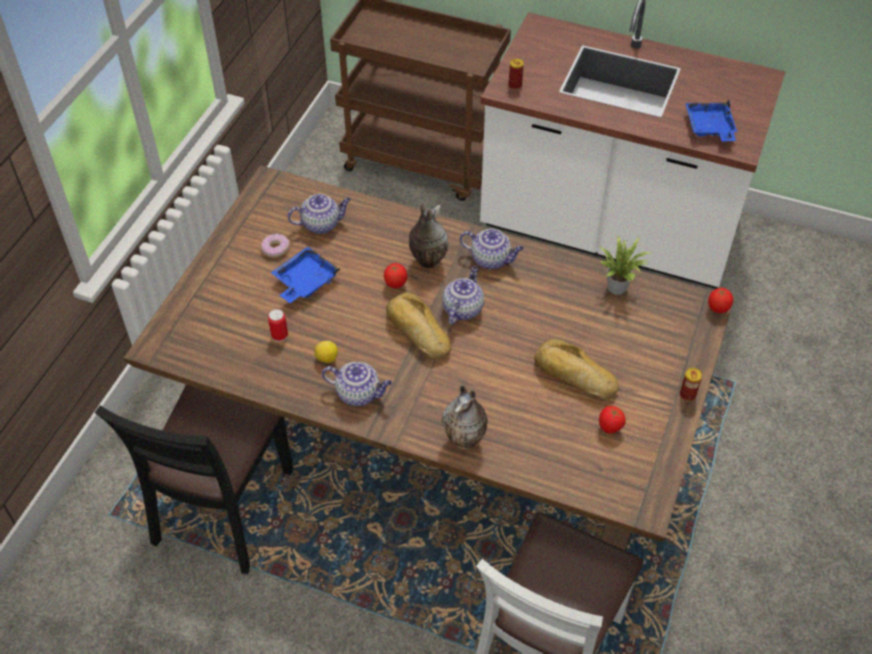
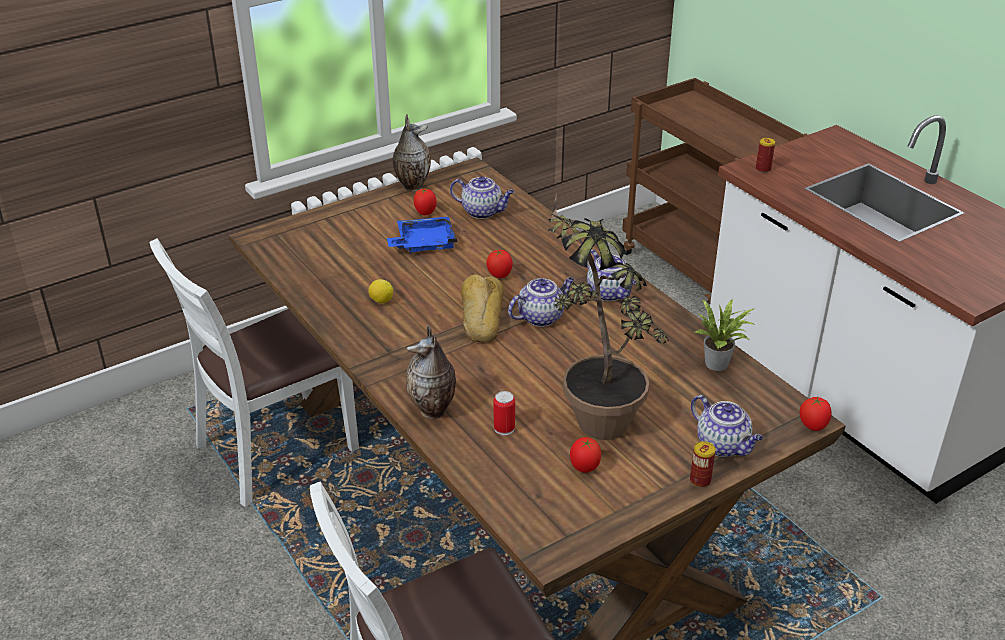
camera: 35 degrees right, 15 degrees down
(224, 508) = (275, 449): black chair -> white chair
(275, 249) = (425, 213): donut -> tomato
(279, 335) = (361, 270): can -> can (504, 428)
(359, 393) = (380, 336): teapot -> teapot (723, 445)
(427, 261) = (547, 271): vase -> vase (412, 186)
(574, 376) = (593, 412): bread -> potted plant
(709, 128) = (948, 268): blue tray -> none

